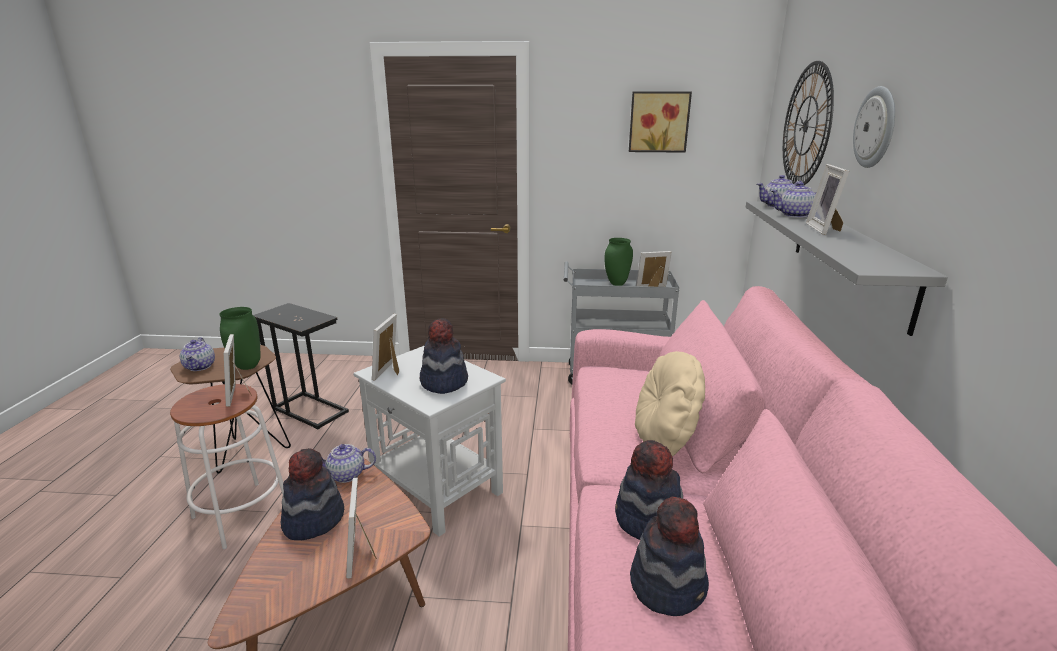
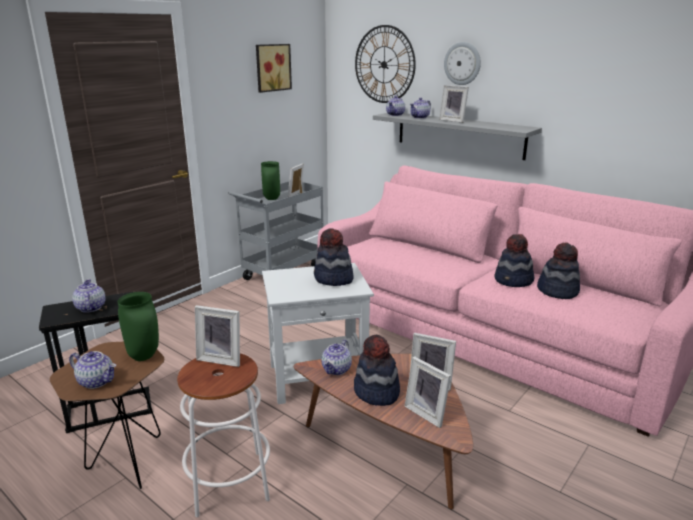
camera: 55 degrees left, 0 degrees up
(295, 316) = (90, 308): none -> teapot
(391, 371) = (289, 291): picture frame -> picture frame (428, 412)
(664, 443) = (451, 259): beige pillow -> none

